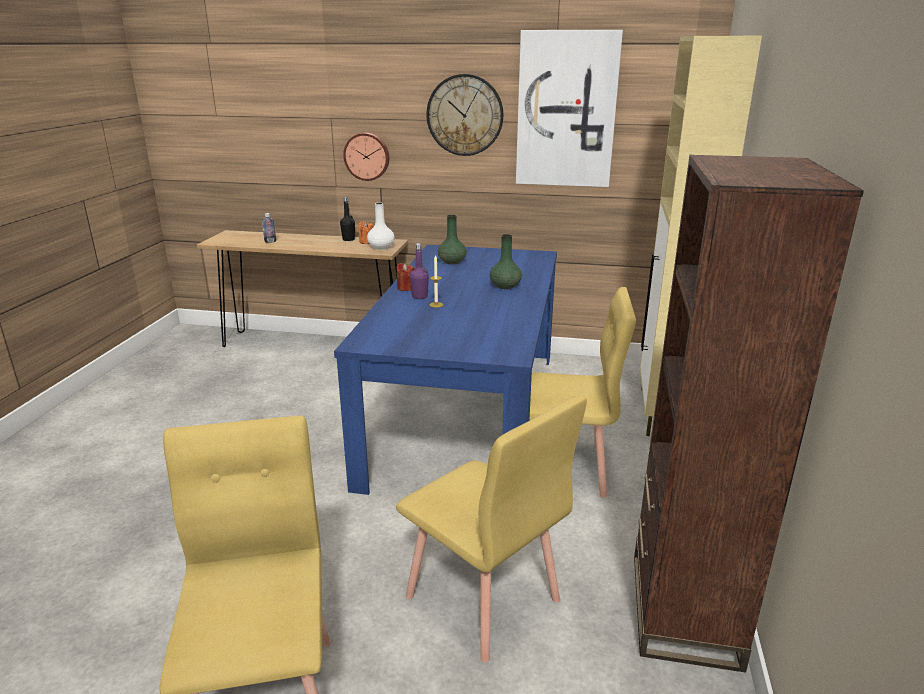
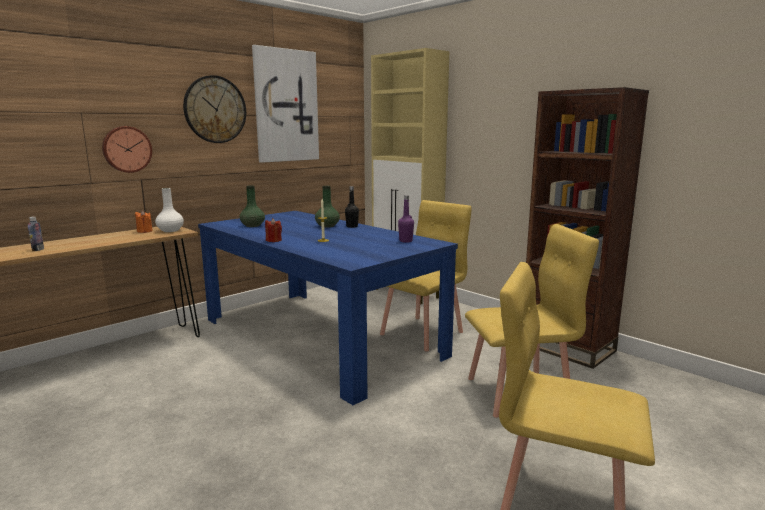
camera: 55 degrees left, 10 degrees down
(348, 239) = (121, 233): black bottle -> black bottle (352, 226)
(419, 296) = (299, 241): purple bottle -> purple bottle (405, 241)

